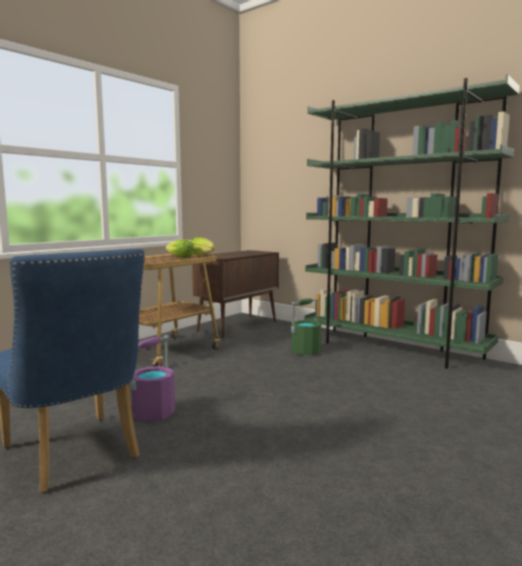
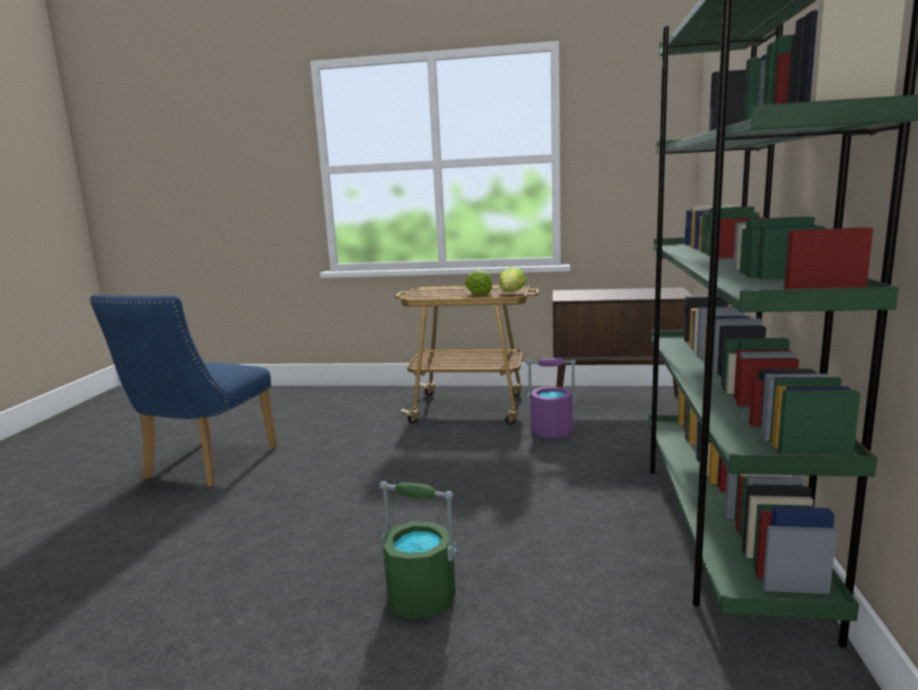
camera: 60 degrees right, 5 degrees up
(154, 413) = (303, 461): purple bucket -> purple bucket (552, 431)
(305, 351) = (585, 470): green bucket -> green bucket (421, 599)

